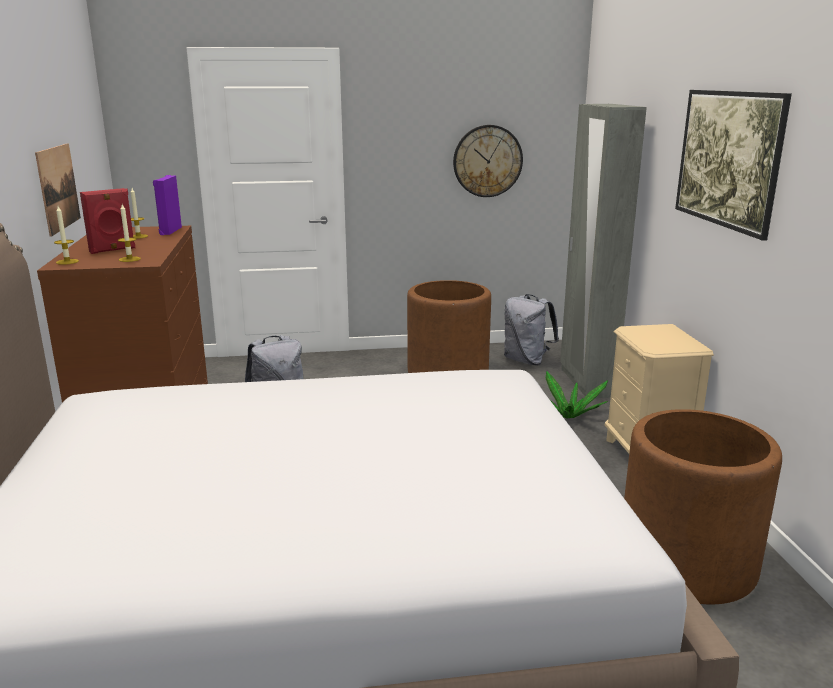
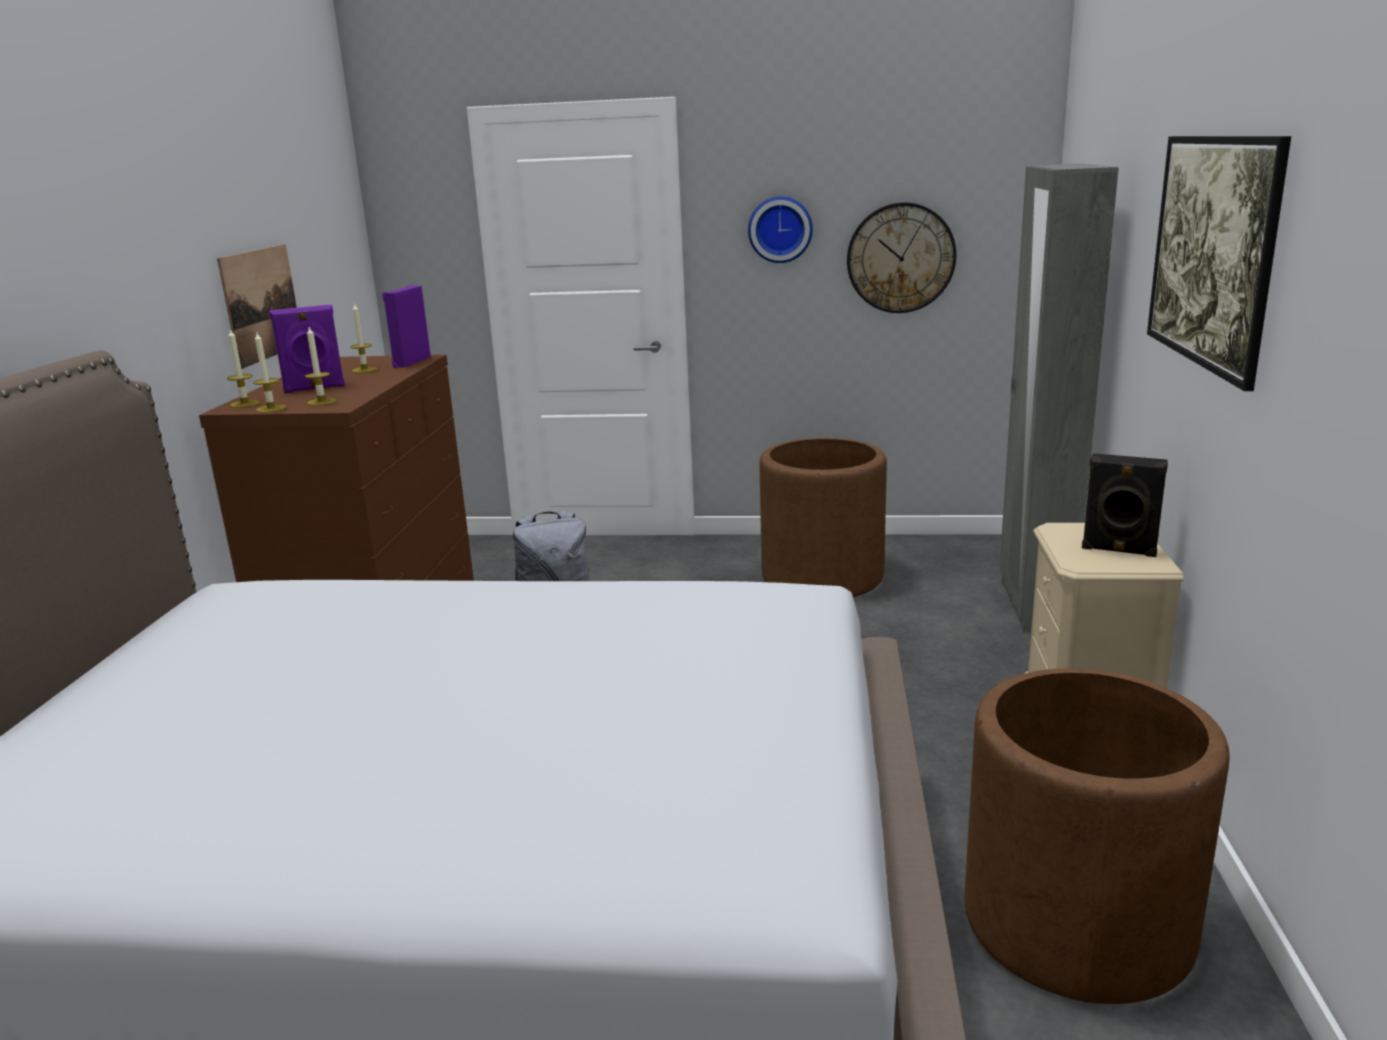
camera: 15 degrees right, 0 degrees up
(93, 264) = (271, 408): none -> candle
(112, 250) = (314, 388): red speaker -> purple speaker
(409, 140) = (780, 229): none -> wall clock
(527, 360) = (952, 565): grey backpack -> none
(569, 416) = (982, 658): potted plant -> none
(671, 340) = (1118, 550): none -> black speaker

